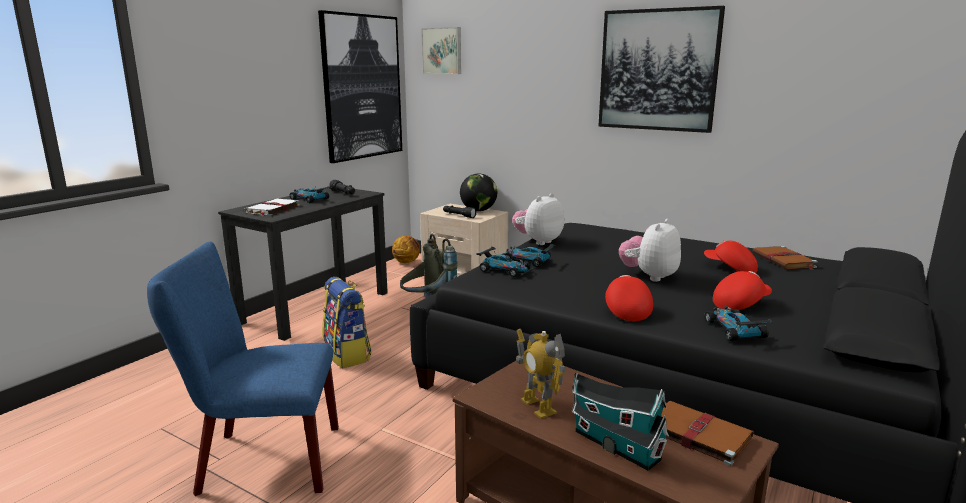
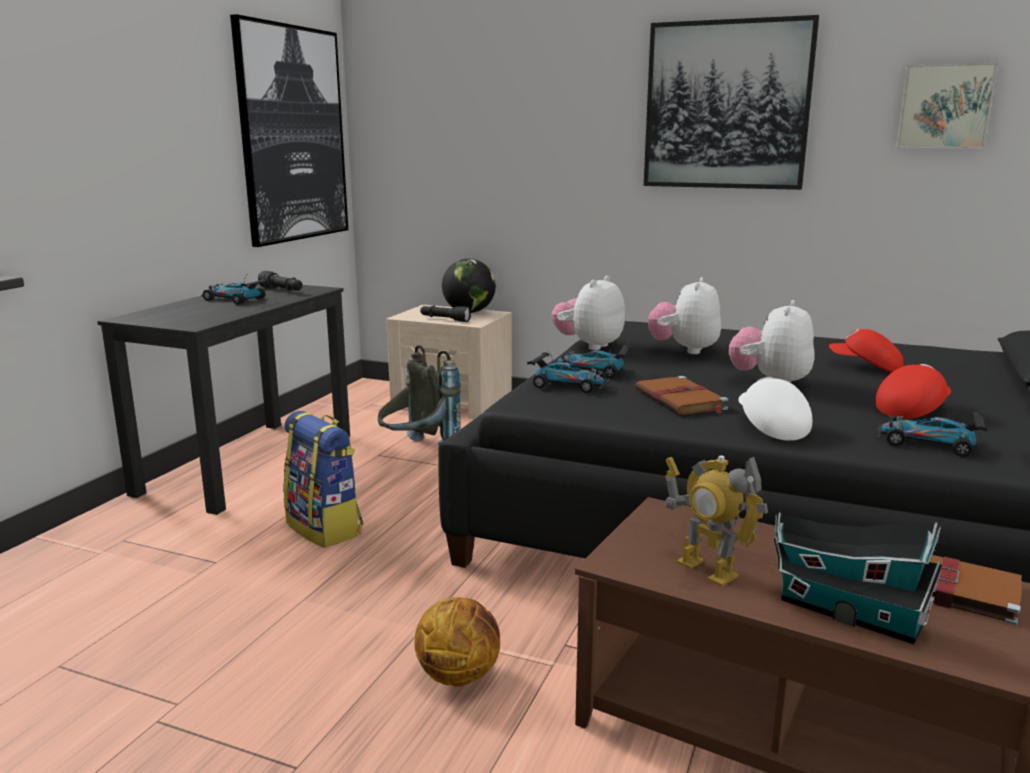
camera: 10 degrees left, 0 degrees up
(260, 460) = (247, 699): blue chair -> none
(272, 209) = (184, 315): white book -> none
(406, 262) = (361, 392): basketball -> basketball (459, 675)
(442, 51) = (406, 83): picture -> picture (944, 106)
(603, 248) = (684, 350): none -> plush toy
(626, 310) = (770, 426): red cap -> white cap
(733, 330) = (929, 443): toy car -> toy car turned 45 degrees counterclockwise
(784, 260) = (924, 354): brown book -> brown book (681, 400)

